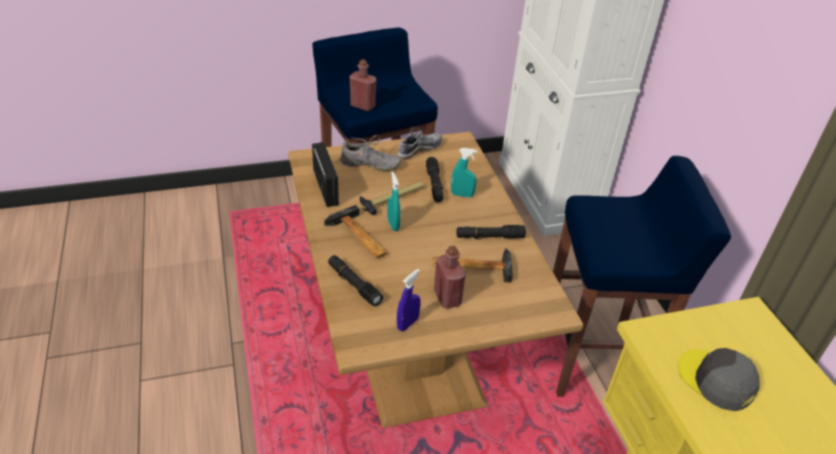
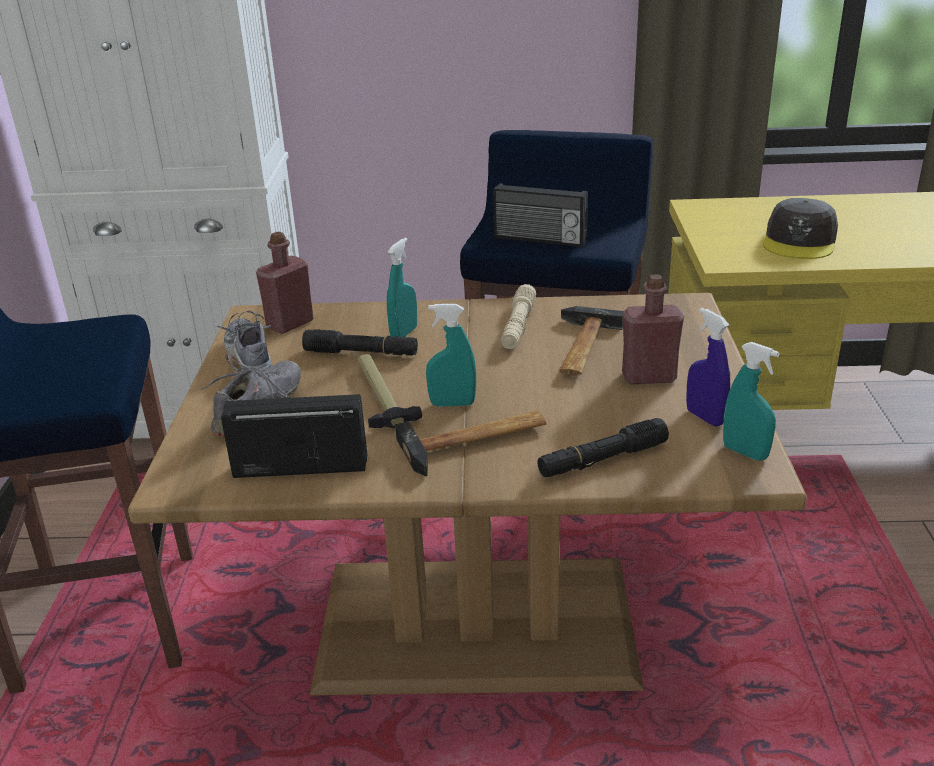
camera: 70 degrees left, 10 degrees down
(362, 106) = (71, 383): red bottle -> red bottle (290, 324)
(374, 341) = (745, 452): none -> turquoise spray bottle
(489, 237) = (518, 326): black flashlight -> beige flashlight
(601, 225) = (539, 239): none -> radio
(716, 380) = (800, 242): grey cap -> grey cap turned 45 degrees counterclockwise

